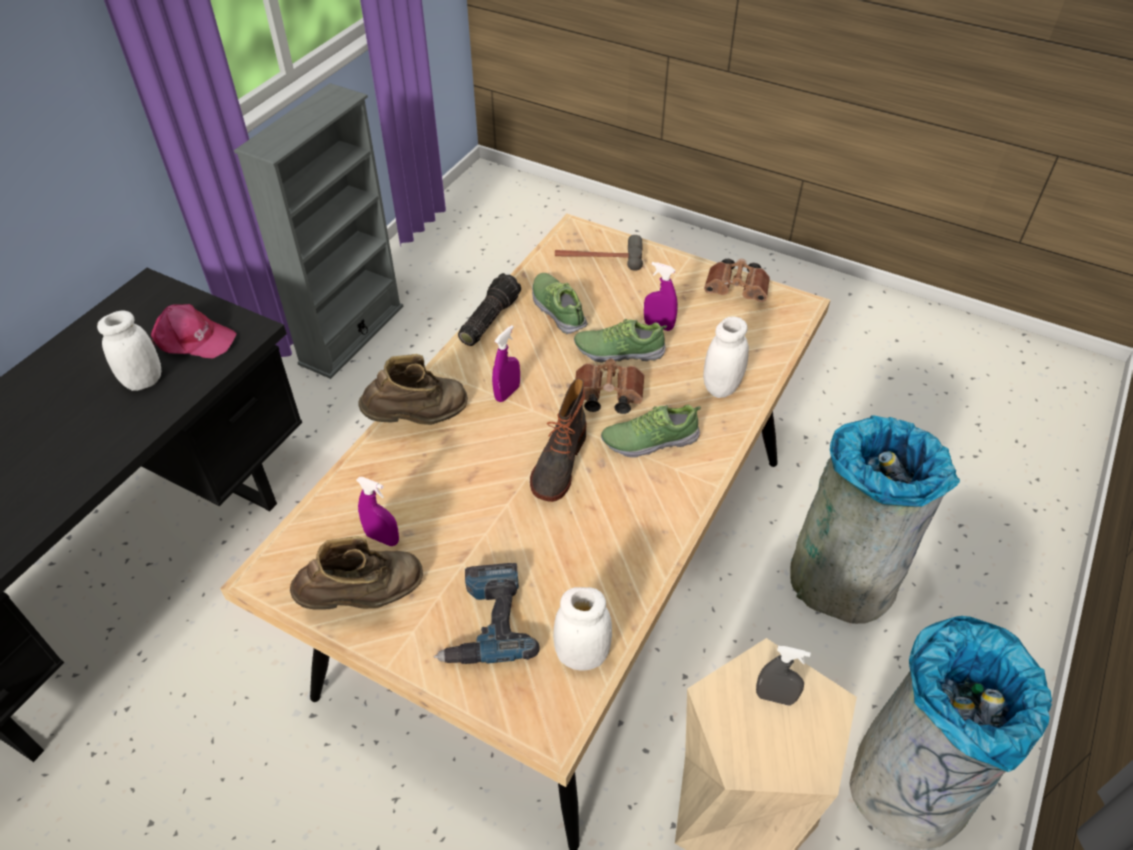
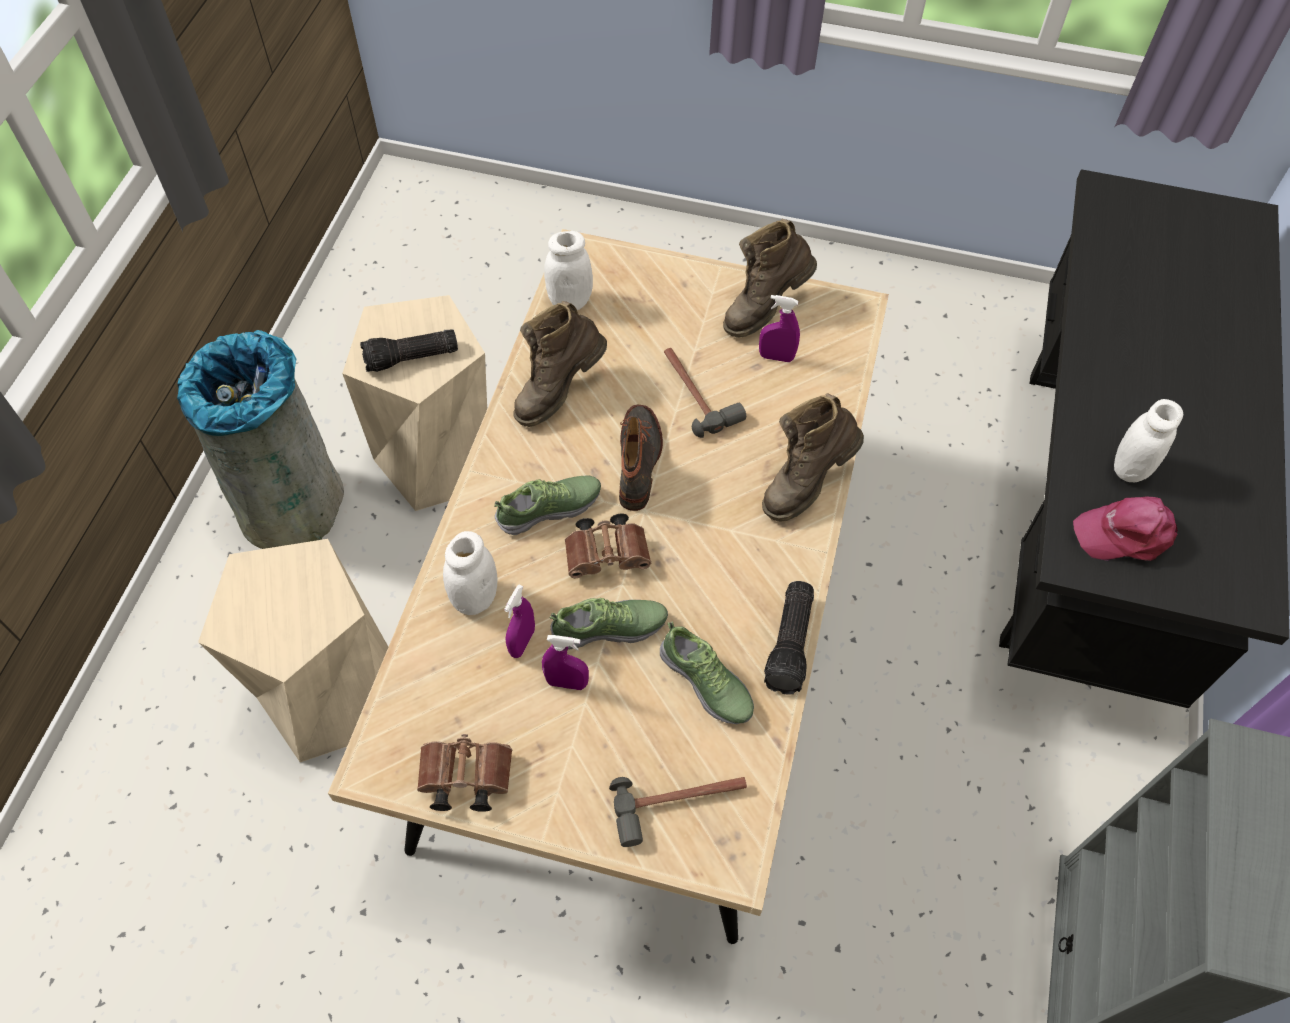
camera: 165 degrees right, 10 degrees up
(481, 517) = (695, 393): none -> hammer
(485, 622) = (656, 310): power drill -> none
(507, 393) = (724, 536): purple spray bottle -> purple spray bottle (522, 642)
(619, 546) = (558, 391): none -> brown boot
(775, 697) = (411, 359): grey spray bottle -> flashlight
(843, 580) = (330, 695): grey trash can -> beige stool

